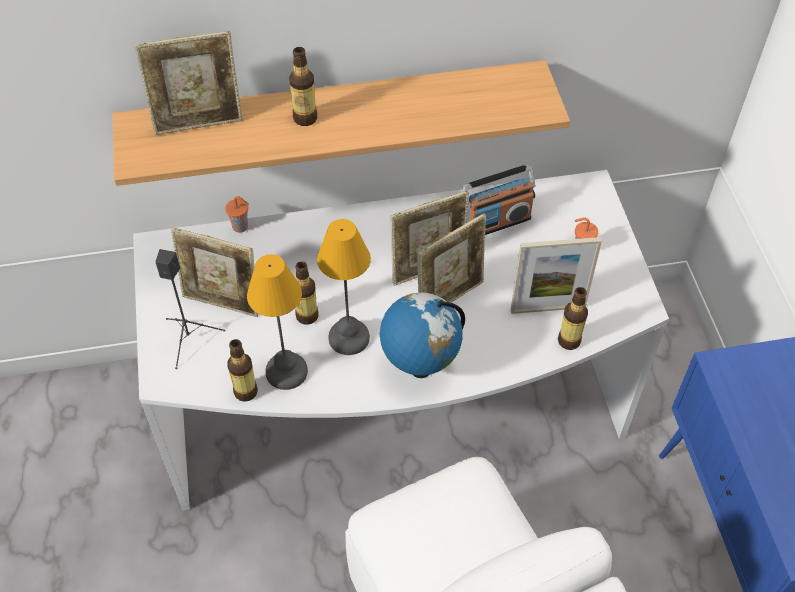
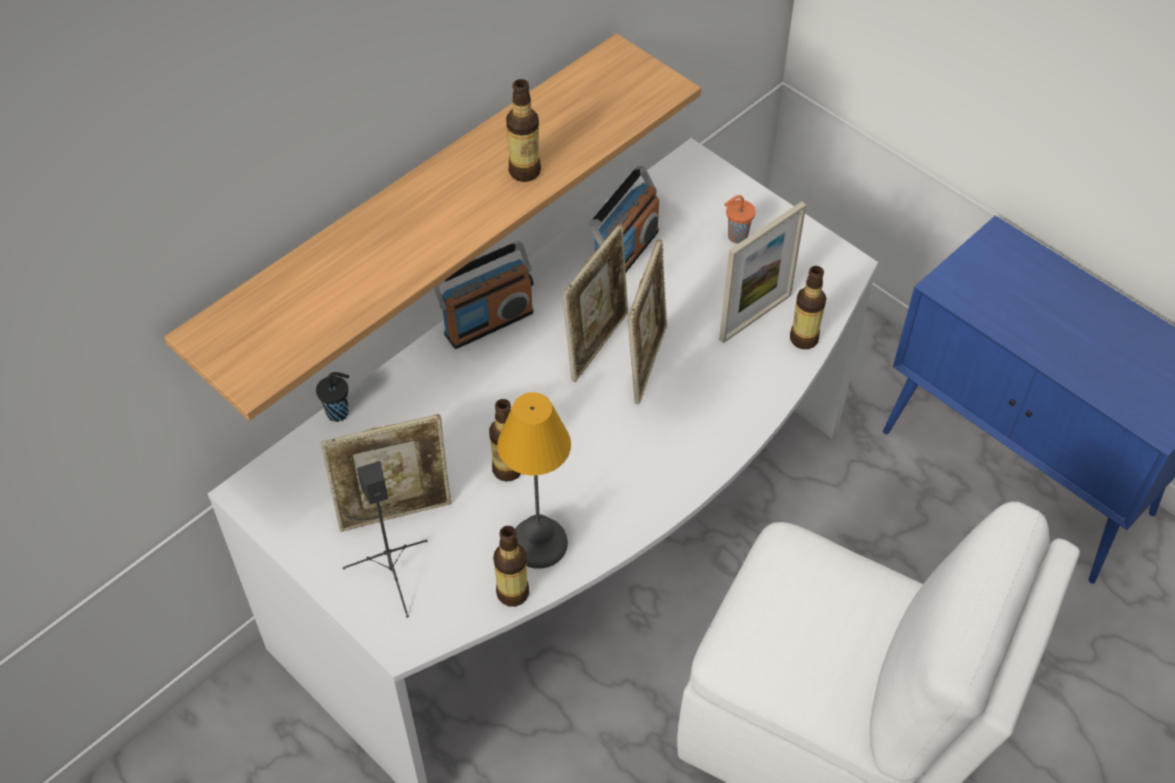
camera: 35 degrees left, 0 degrees up
(199, 124) = (291, 294): picture frame -> none
(241, 227) = (339, 413): orange cup -> black cup
(305, 118) = (413, 225): bottle -> bottle (525, 171)
(347, 338) = (574, 468): table lamp -> none
(373, 220) = (488, 322): none -> radio
(419, 366) = (678, 453): globe -> none

